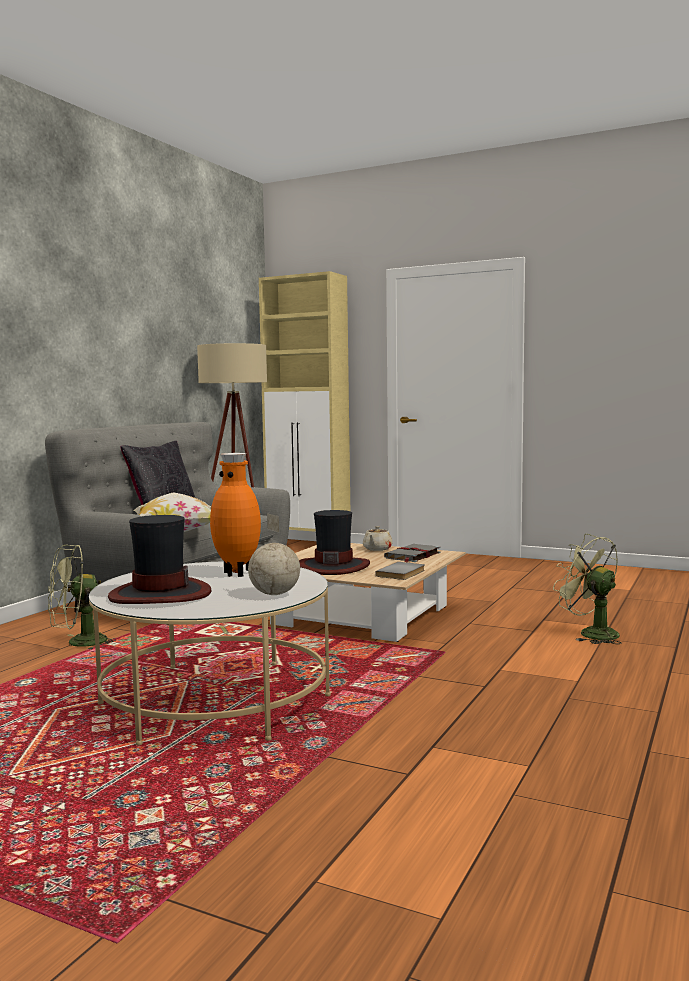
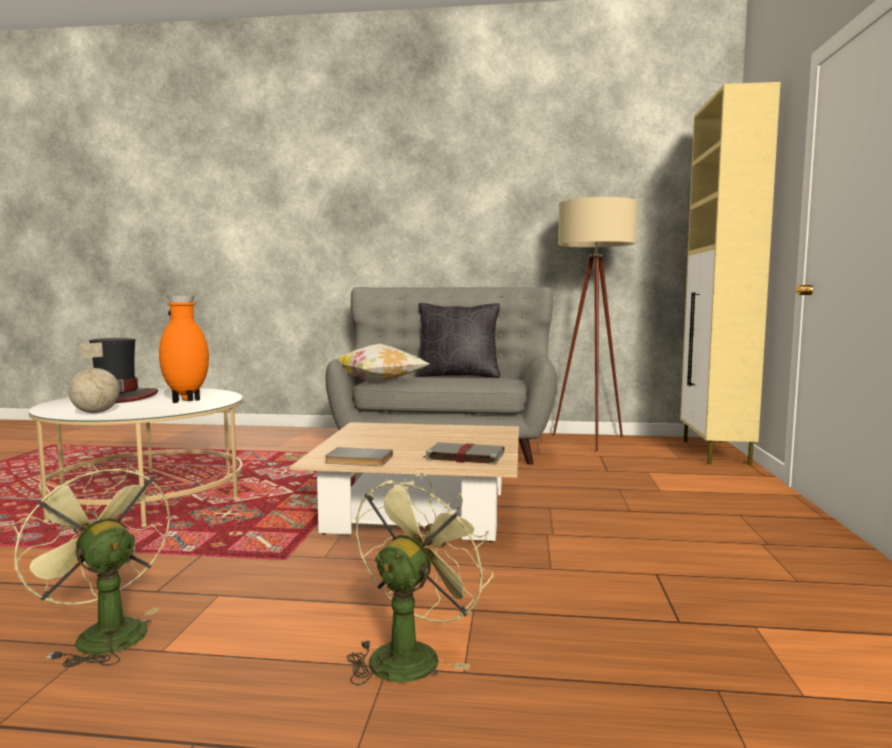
camera: 70 degrees right, 0 degrees up
(79, 643) = (290, 447): green fan -> green fan (102, 633)
(333, 566) = (380, 439): hat -> none
(377, 549) = (489, 443): beige teapot -> none

